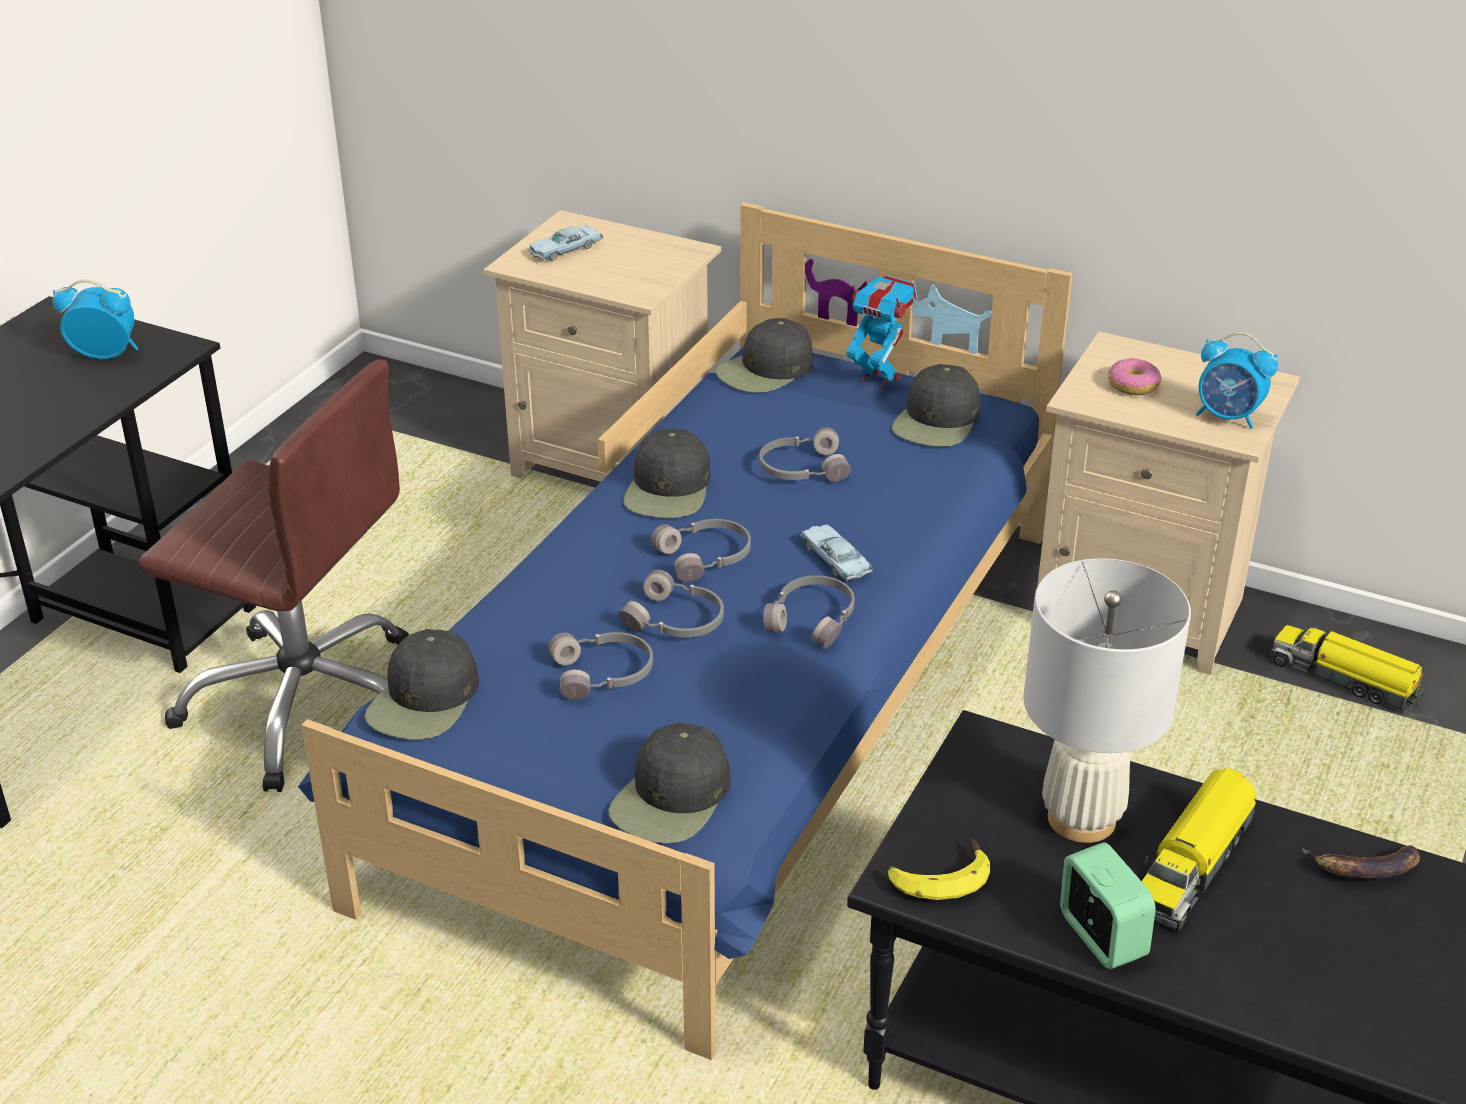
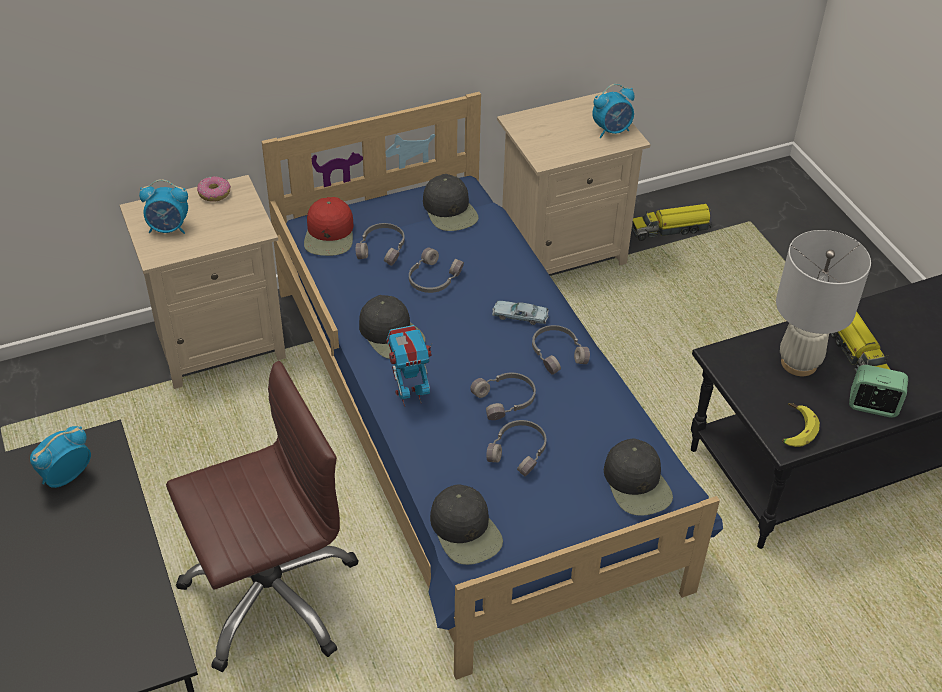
camera: 50 degrees left, 10 degrees up
(565, 250) = (169, 228): blue toy car -> alarm clock
(706, 558) = (466, 358): grey headphones -> grey headphones (382, 248)
(765, 370) = (329, 235): black cap -> red cap
(878, 379) = (388, 204): toy robot -> toy robot (409, 396)
(1133, 385) = (554, 138): donut -> donut (214, 193)
(1364, 868) = (899, 308): banana -> none

